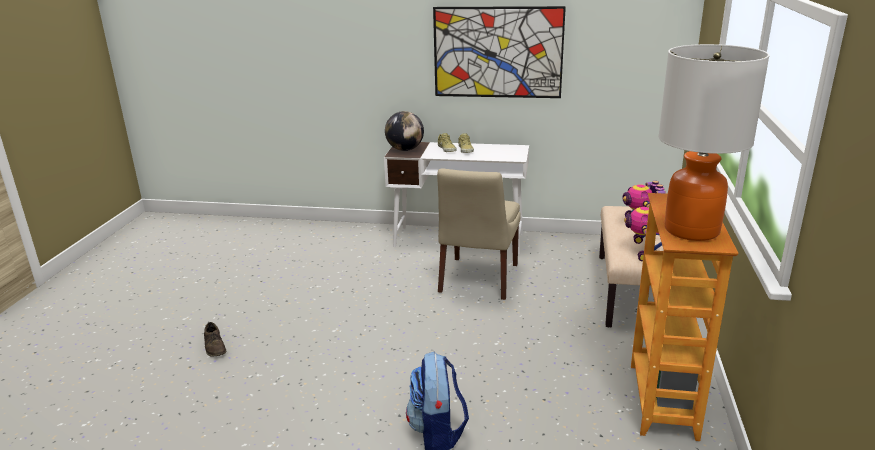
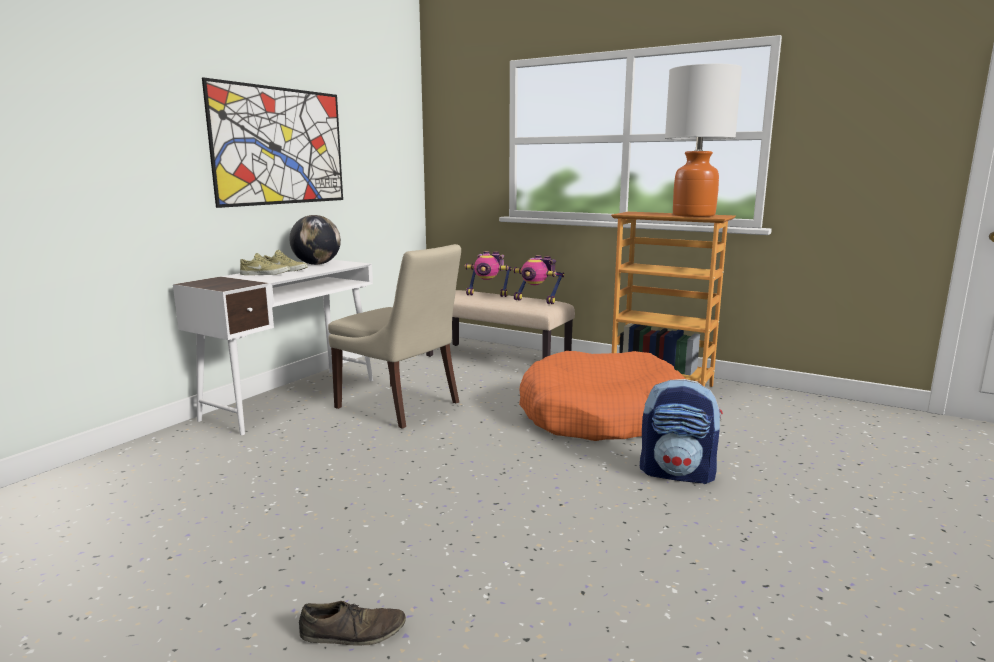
camera: 70 degrees left, 10 degrees down
(405, 149) = (221, 284): globe -> globe (317, 264)
(534, 374) = (600, 416): none -> orange dog bed

